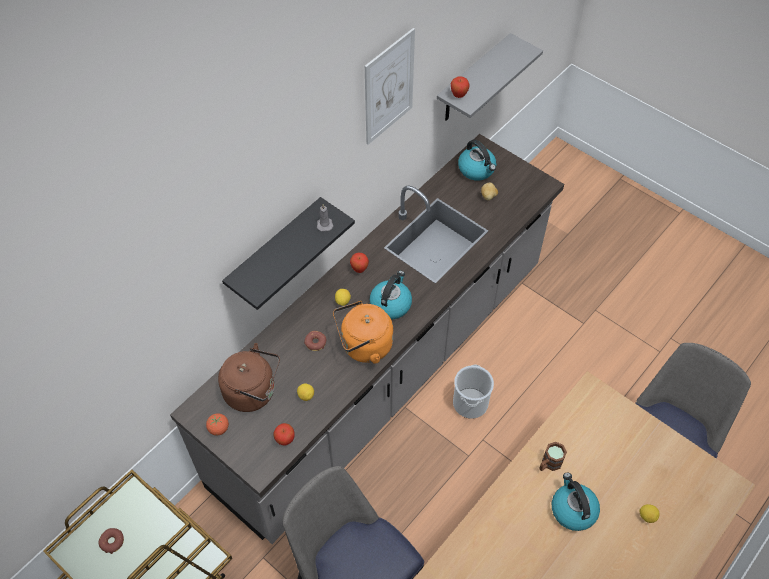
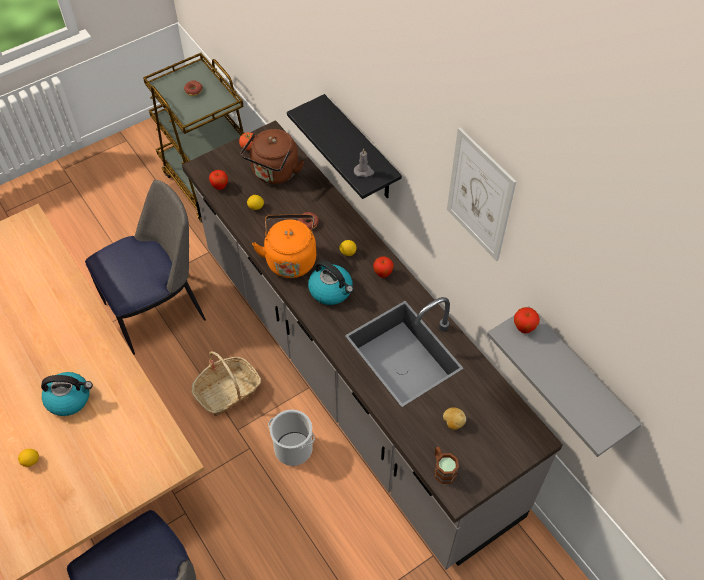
camera: 105 degrees right, 0 degrees up
(431, 477) = (228, 391): none -> basket
(477, 169) = (499, 423): kettle -> none
(549, 464) = (121, 394): brown mug -> brown mug (442, 469)

